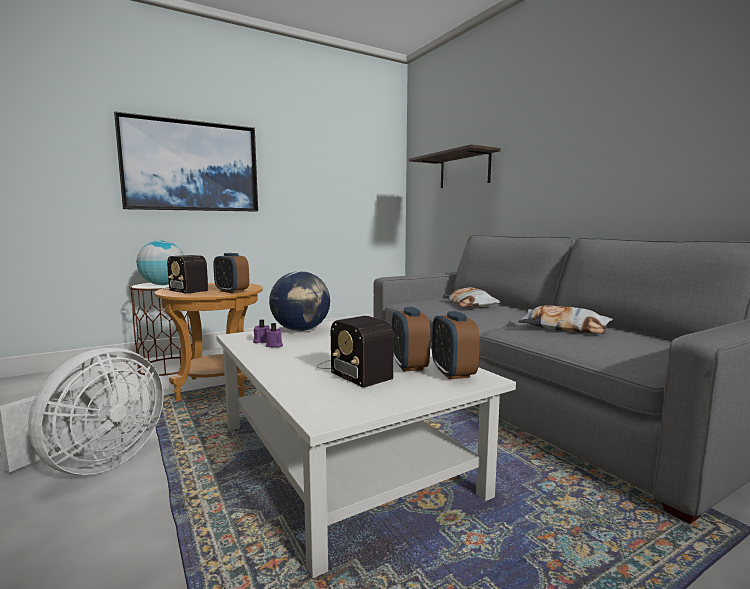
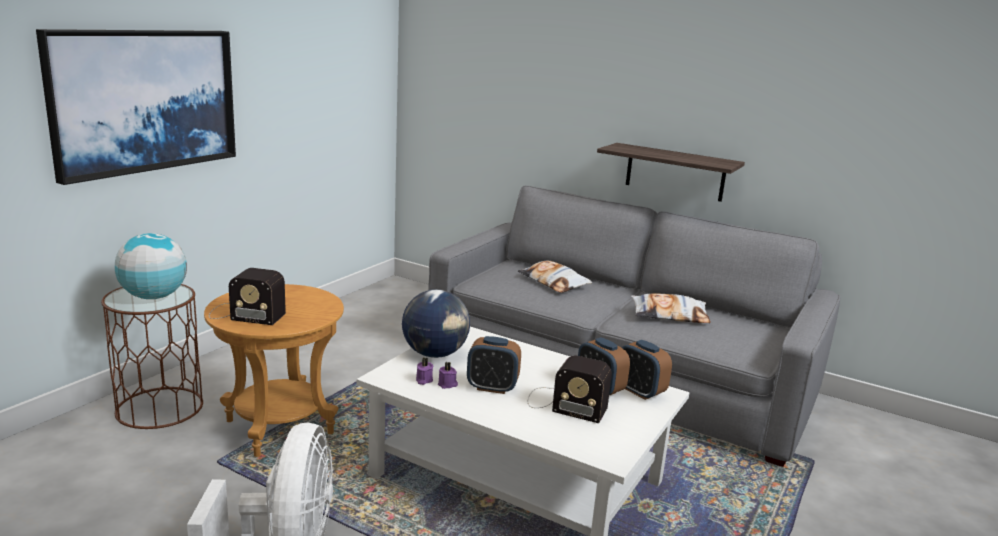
camera: 30 degrees left, 10 degrees up
(232, 291) = (319, 311): alarm clock -> alarm clock (492, 387)
(464, 170) = (502, 93): shelf -> shelf (675, 172)

